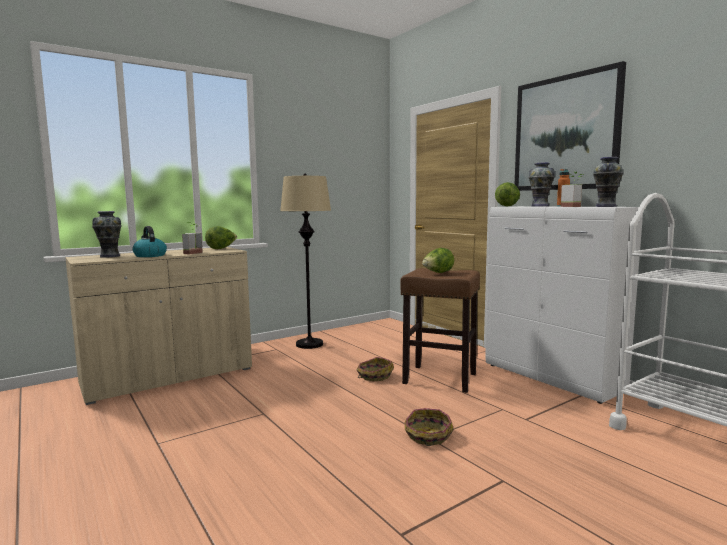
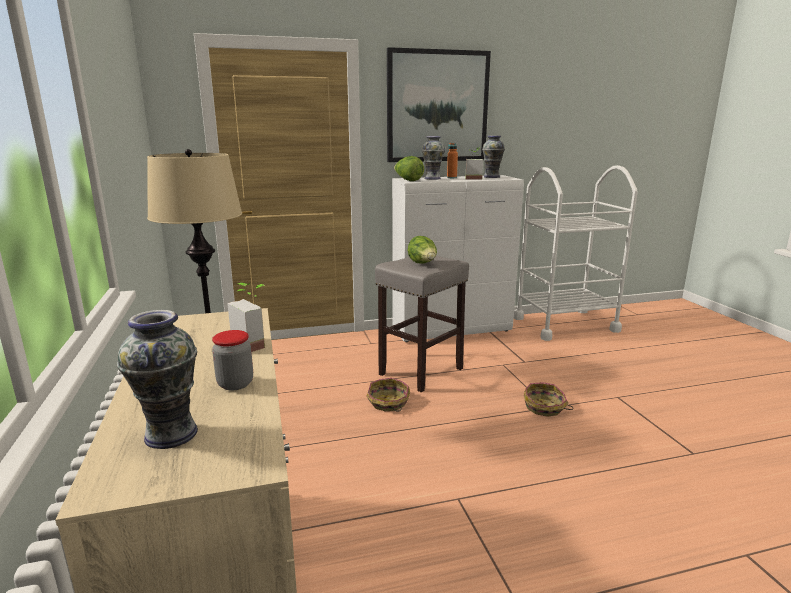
camera: 70 degrees left, 10 degrees up
(149, 255) = (235, 384): kettle -> jar
(221, 248) = (193, 322): lettuce -> none
(439, 378) = (420, 372): brown stool -> grey stool

